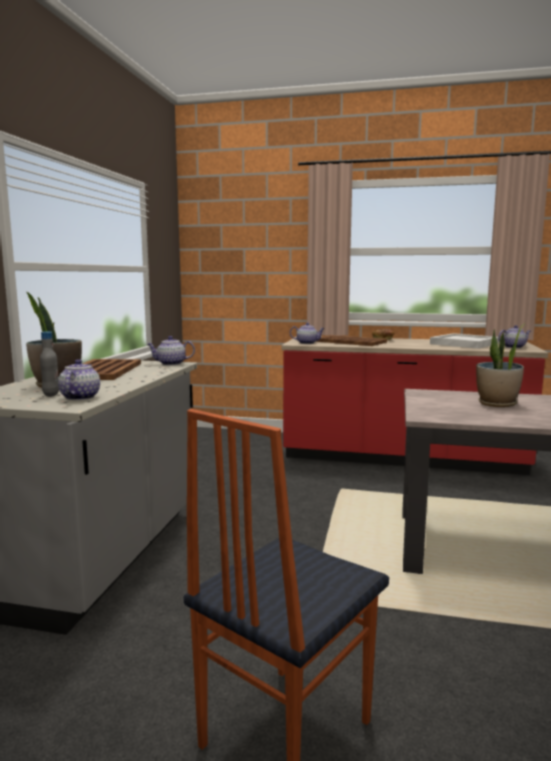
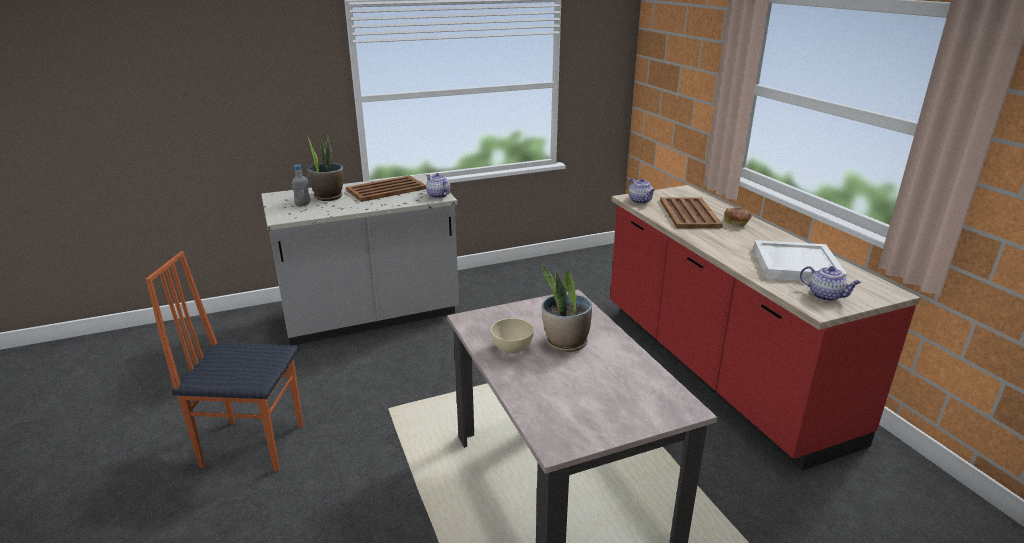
camera: 55 degrees right, 15 degrees up
(80, 397) = (302, 212): teapot -> none
(495, 415) = (511, 349): none -> beige bowl

